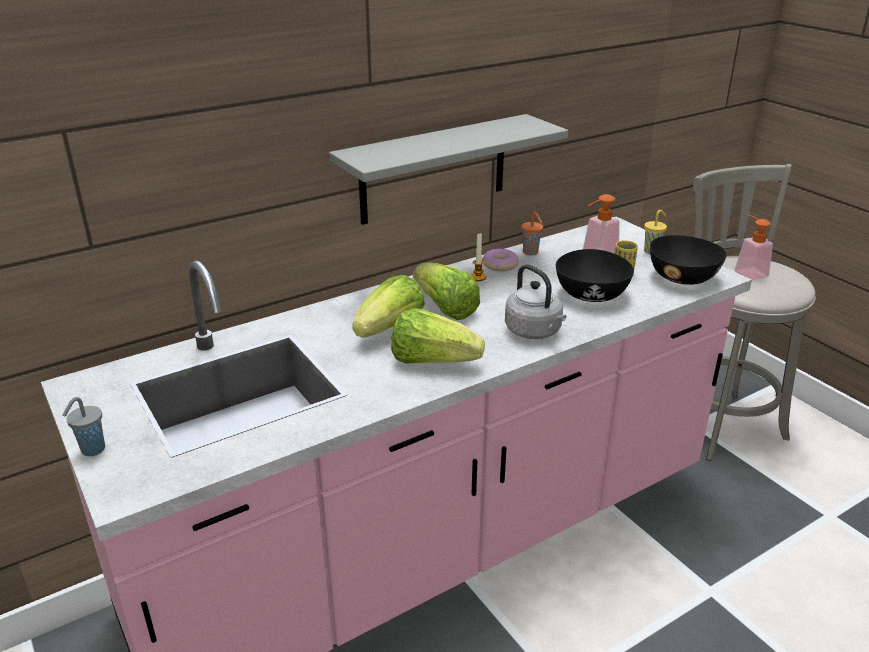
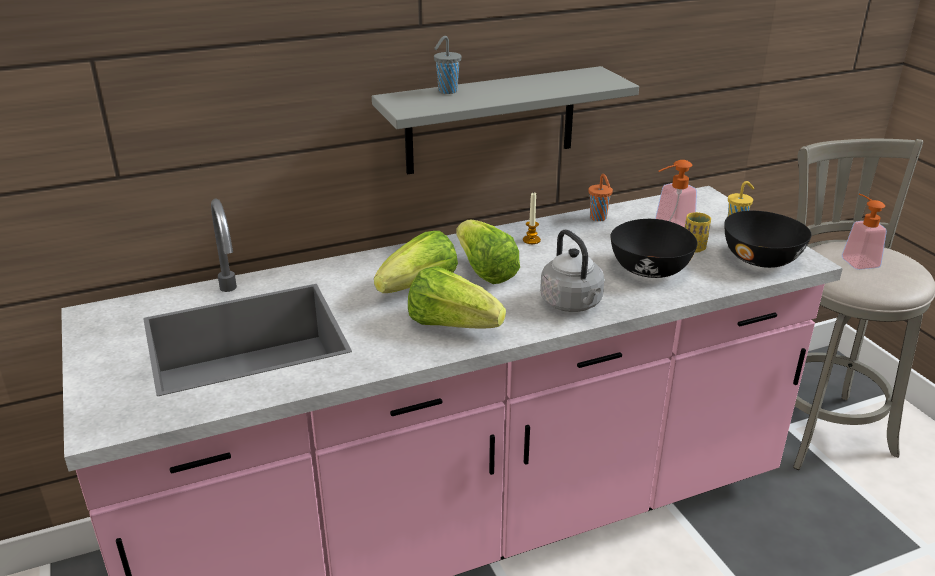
camera: 10 degrees right, 0 degrees up
(92, 450) = (85, 380): grey cup -> grey cup (446, 91)
(500, 265) = (560, 229): donut -> none

